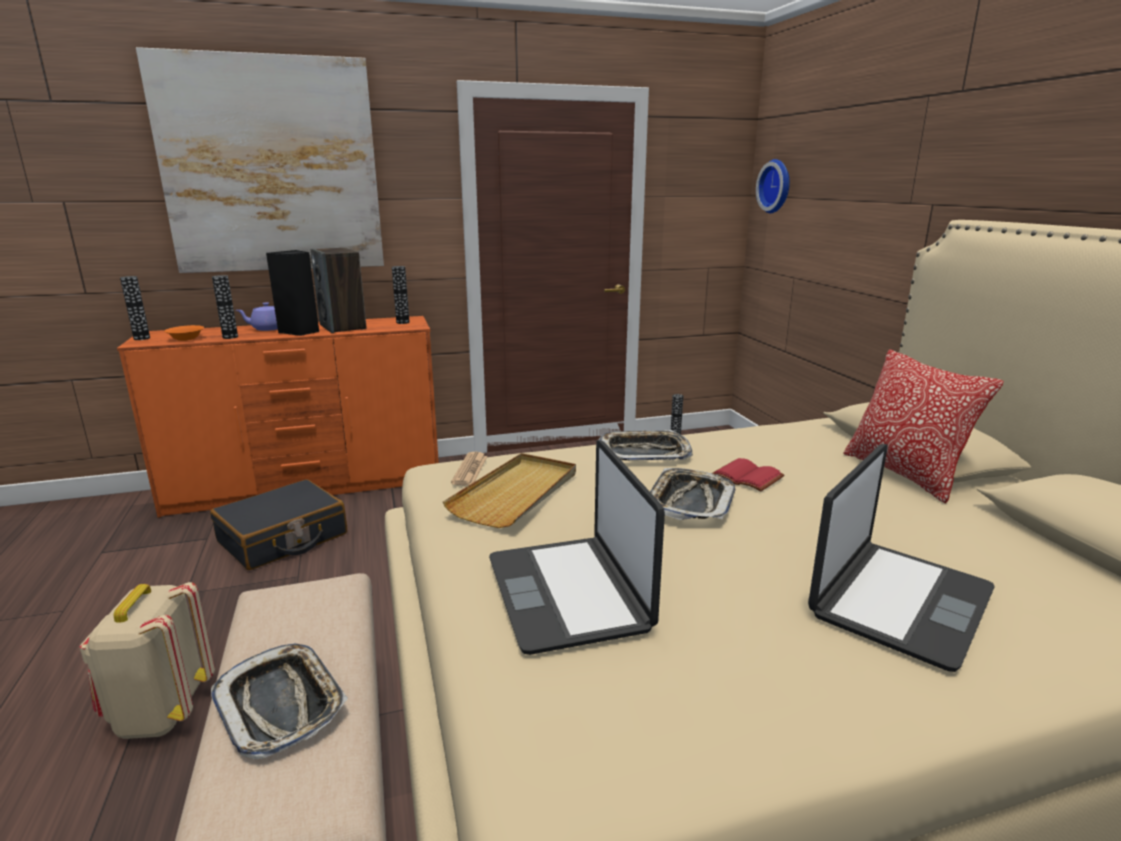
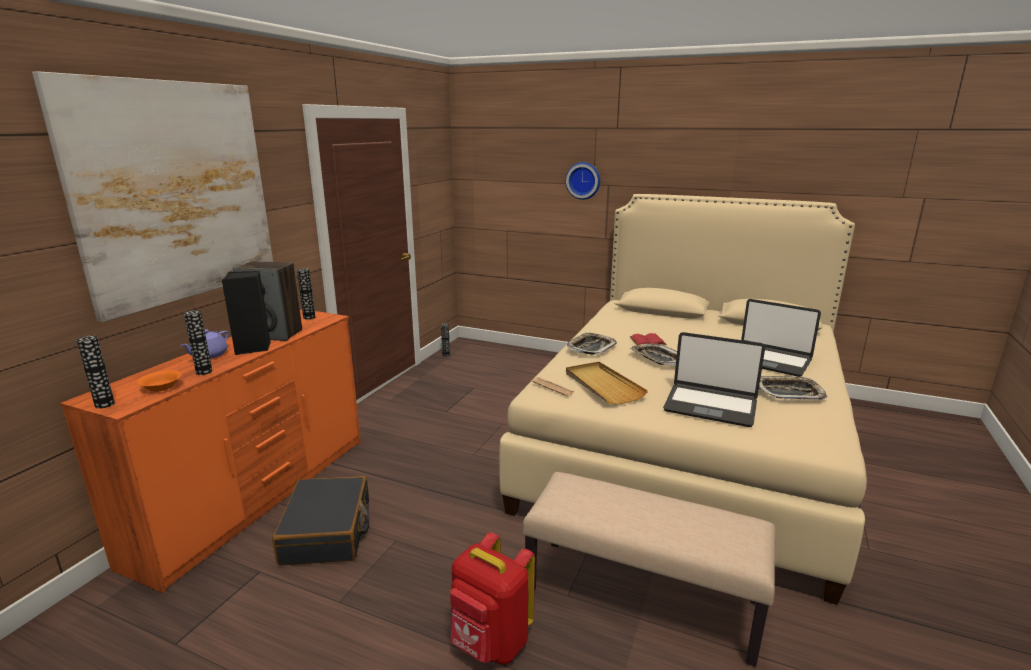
camera: 50 degrees left, 0 degrees up
(161, 713) = (490, 643): beige backpack -> red backpack
(281, 705) = (672, 521): tray -> tray (788, 392)
(776, 186) = (481, 173): wall clock -> wall clock (583, 180)
(898, 602) = (769, 361): laptop -> laptop turned 135 degrees clockwise
(904, 474) = (680, 320): pillow -> none

